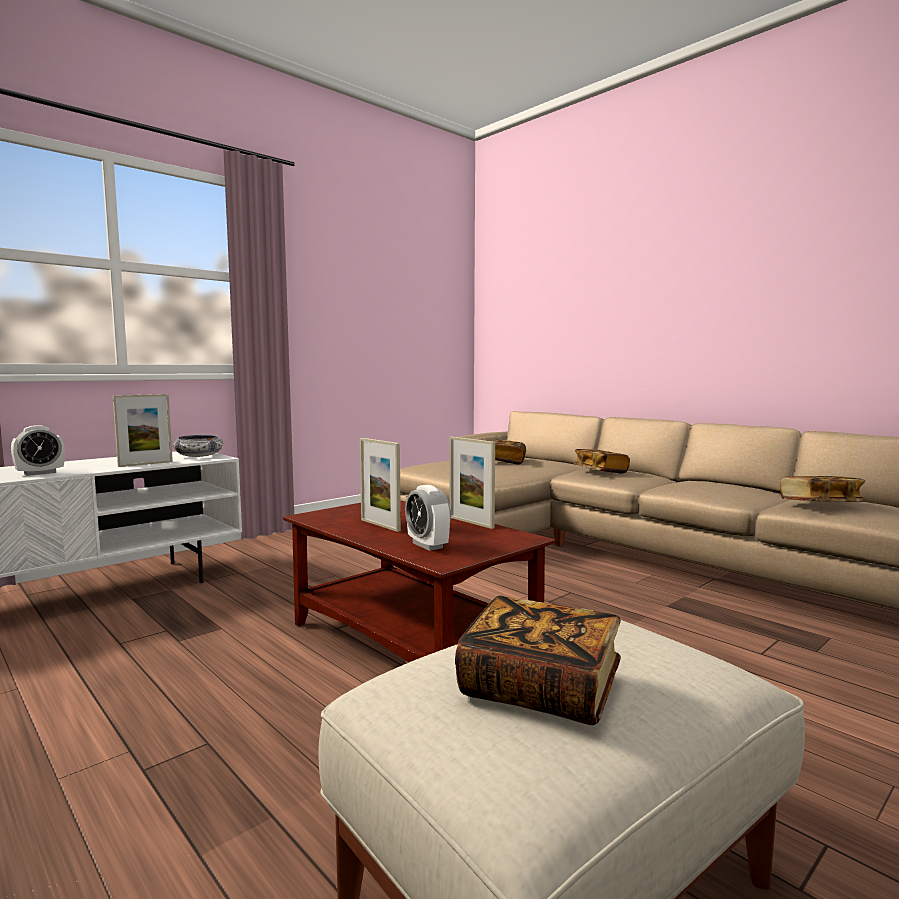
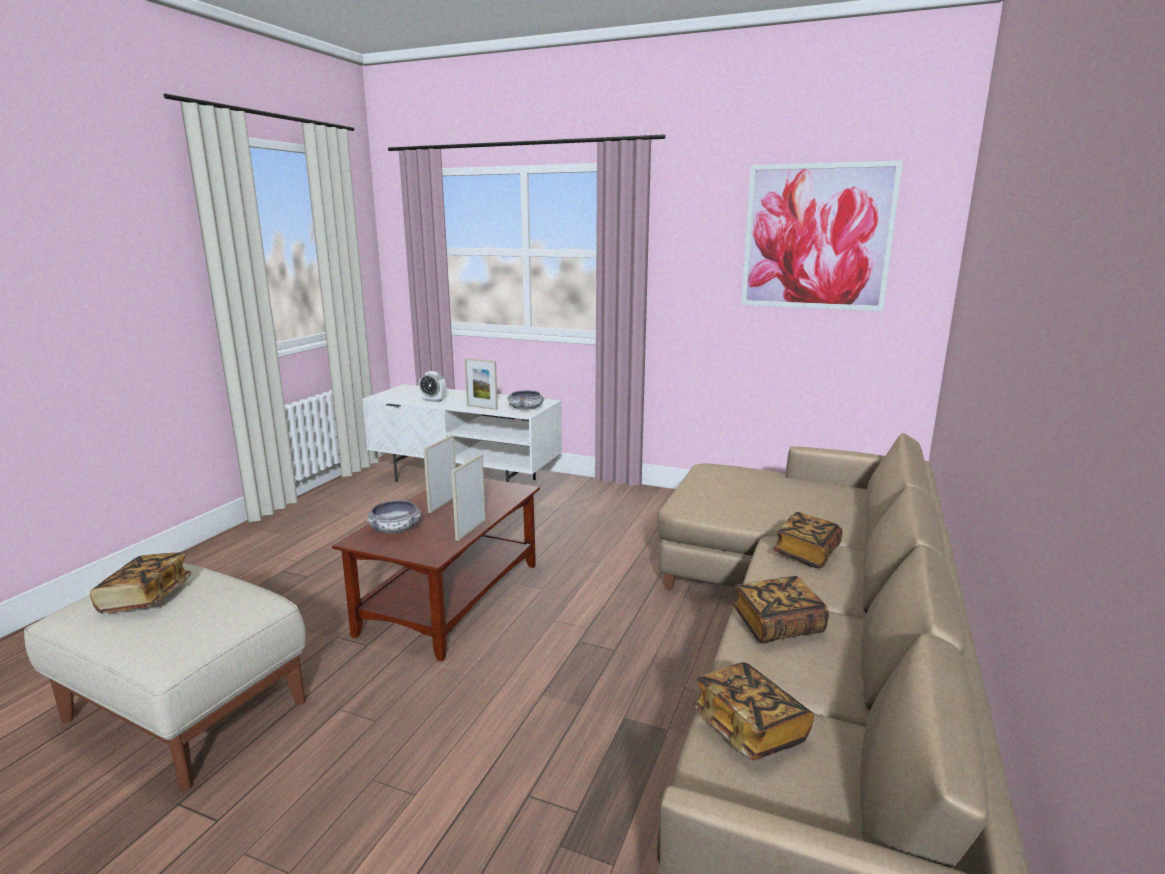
camera: 65 degrees right, 10 degrees up
(401, 278) = (816, 237): none -> picture
(427, 545) = (395, 528): alarm clock -> bowl
(508, 461) = (789, 496): book -> book (777, 625)

